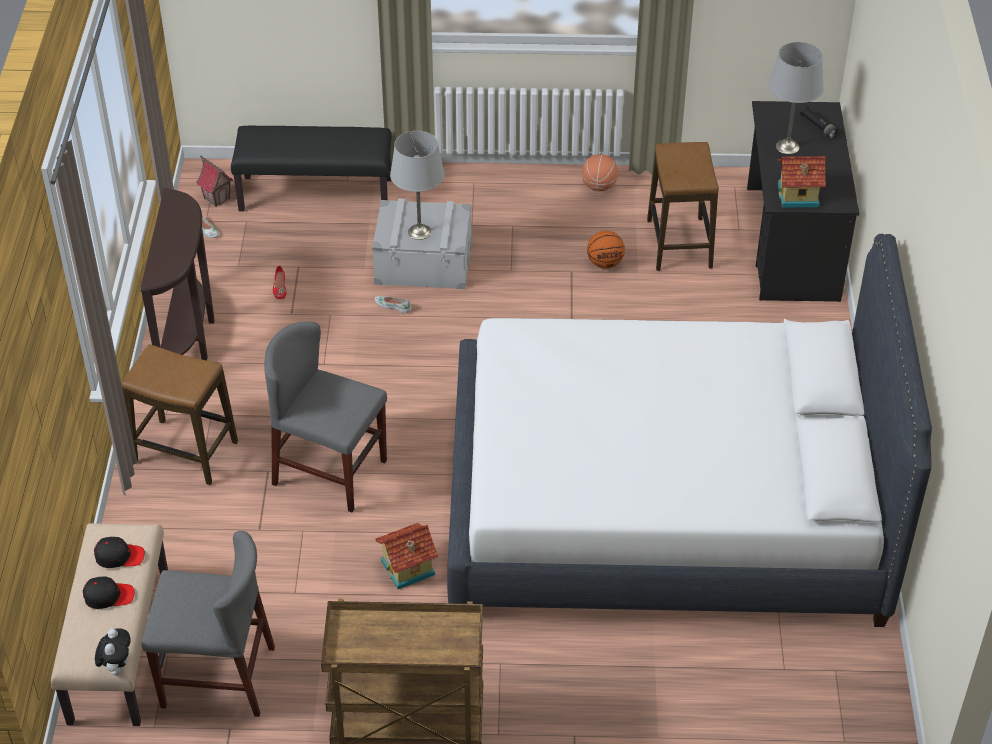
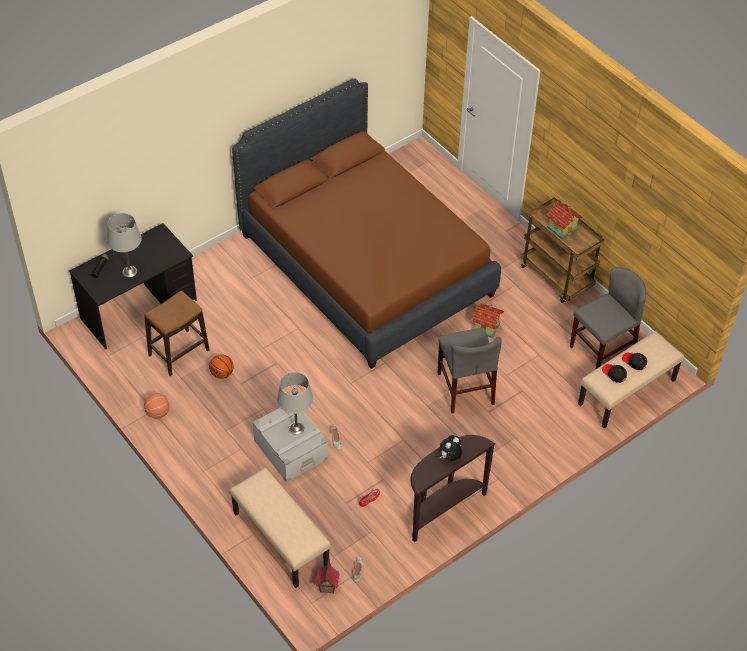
camera: 130 degrees left, 5 degrees up
(117, 667) = (657, 335): plush toy -> plush toy (450, 457)
(185, 452) = (511, 452): stool -> none
(218, 677) = (602, 350): grey chair -> grey chair turned 90 degrees clockwise
(316, 194) = (279, 539): black bench -> beige bench
(665, 507) = (366, 264): white bed -> brown bed
(798, 196) = (169, 249): toy house -> toy house (562, 227)

